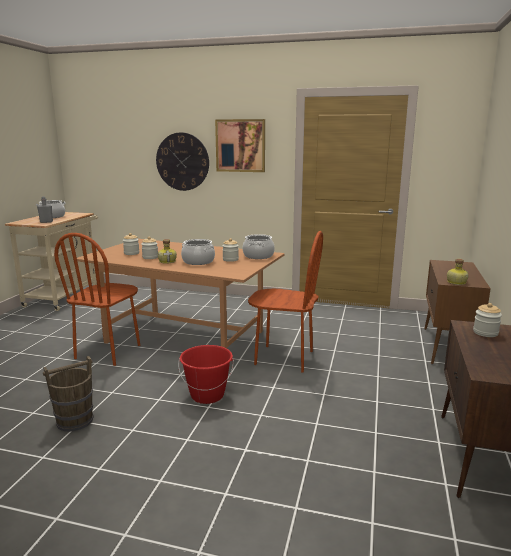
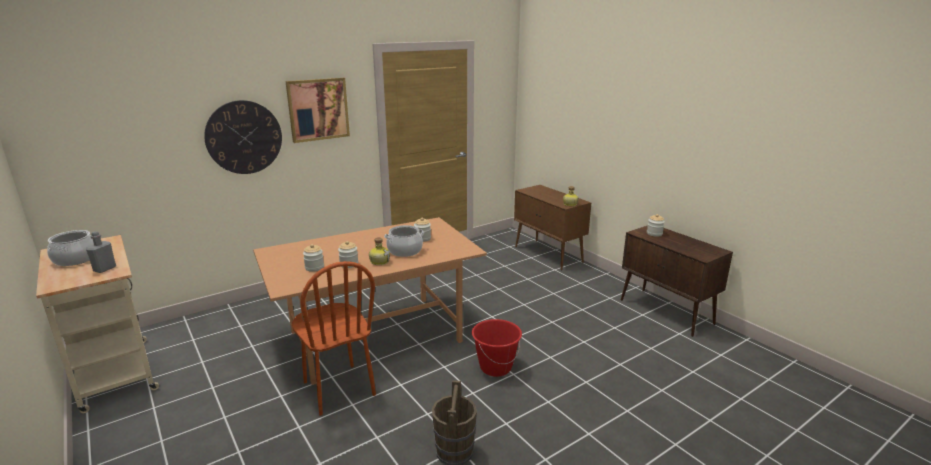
camera: 50 degrees left, 5 degrees up
(258, 256) = (432, 227): cooking pot -> none
(284, 358) = (482, 311): brown chair -> none

